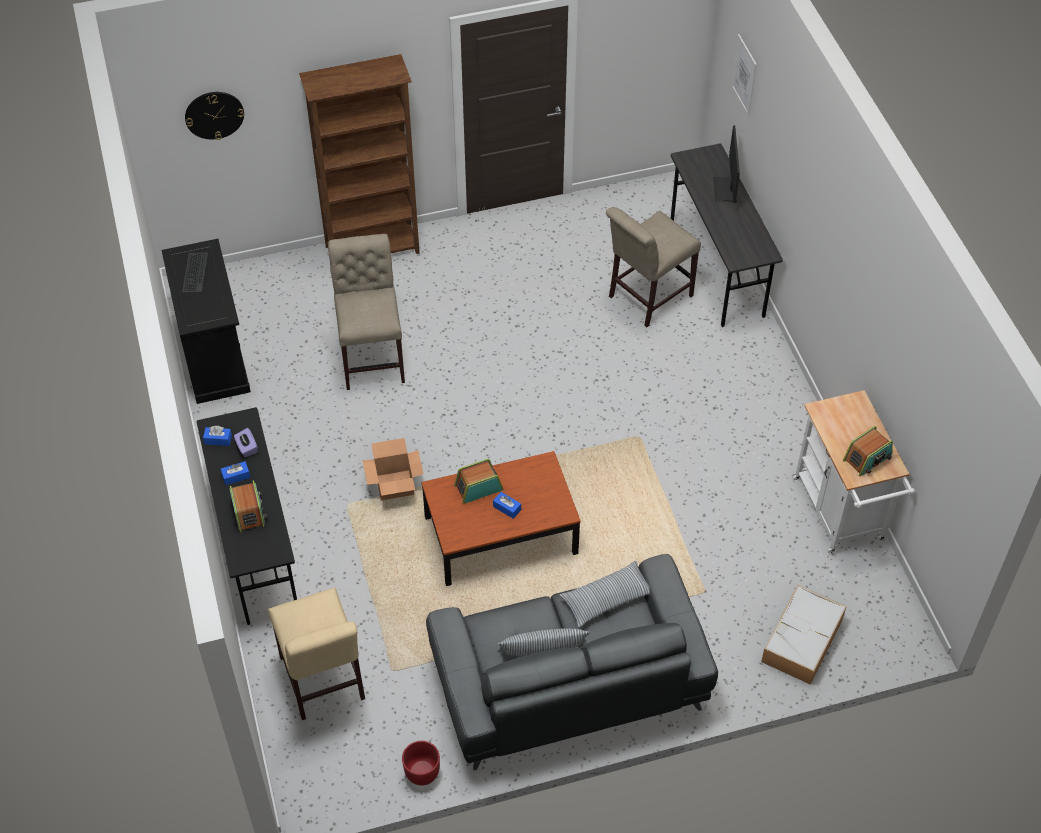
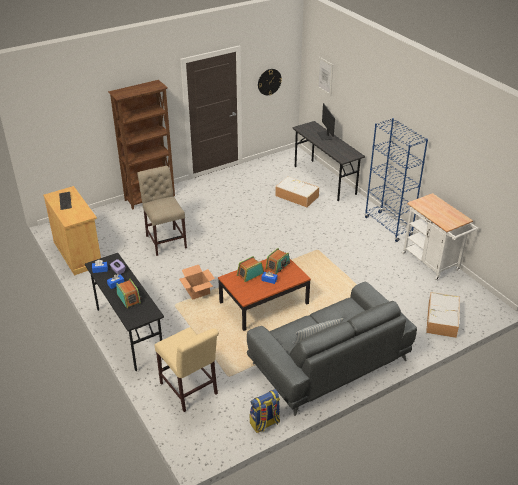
camera: 15 degrees left, 15 degrees down
(214, 115) = (64, 119): wall clock -> wall clock (269, 82)
(214, 356) = (78, 253): black cabinet -> beige cabinet
(422, 772) = (265, 423): red planter -> backpack
(607, 599) = (341, 309): pillow -> none
(646, 298) = (296, 196): beige chair -> storage box
(793, 409) = (388, 227): none -> blue bookcase
(867, 458) = (449, 218): radio -> radio (278, 266)

